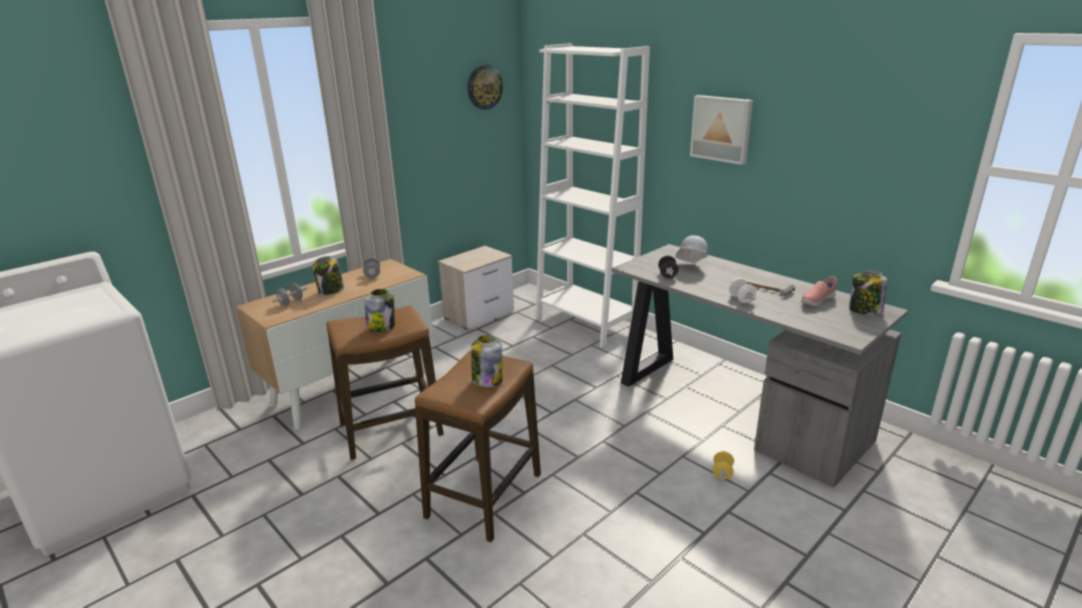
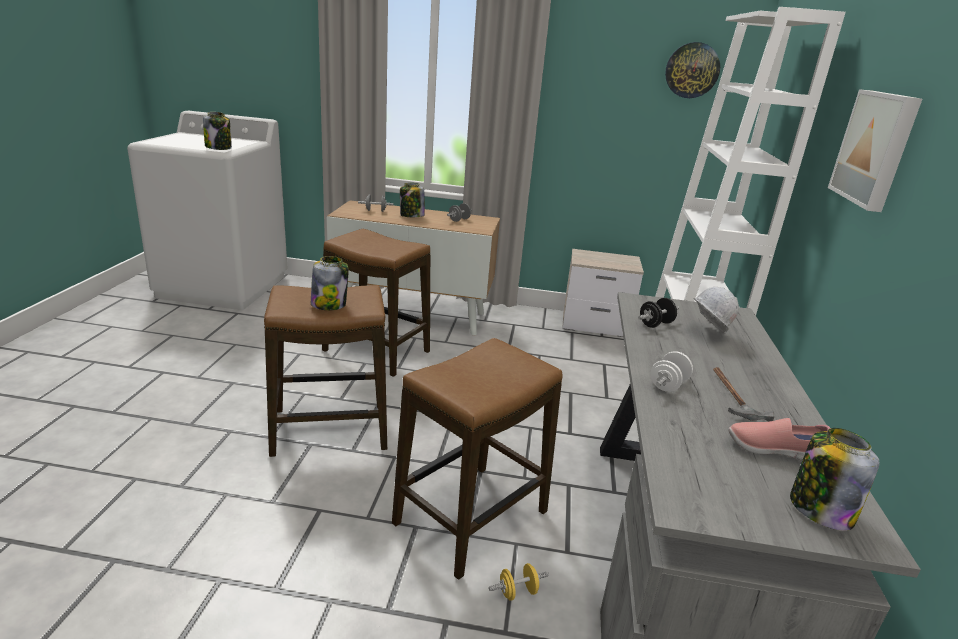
camera: 50 degrees right, 0 degrees up
(381, 327) = (376, 245): jar -> jar (219, 148)
(646, 464) = (471, 517): none -> stool

